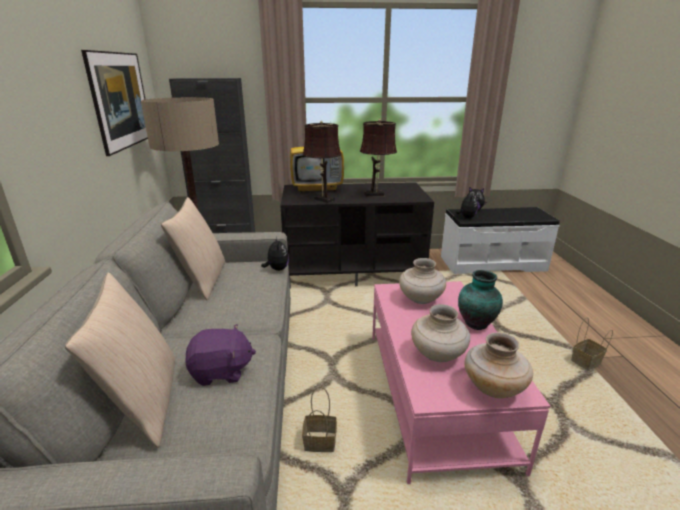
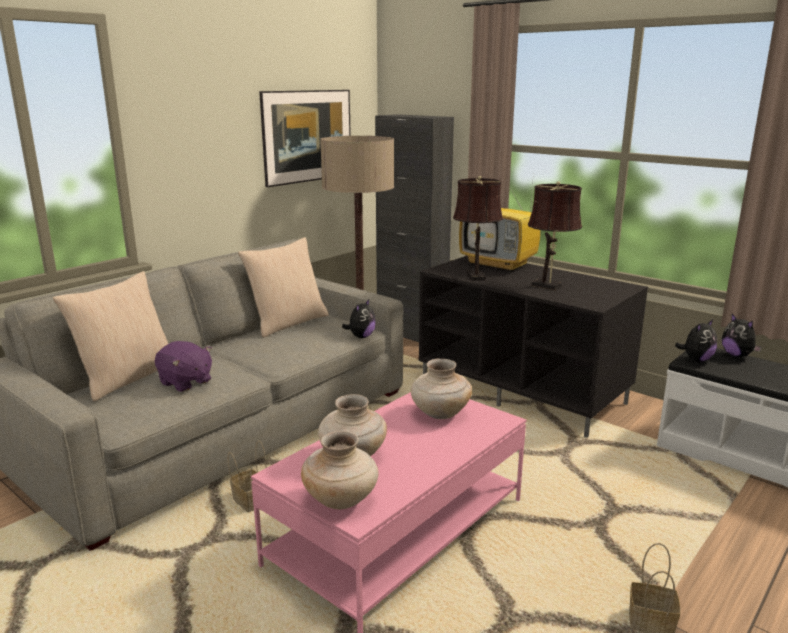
camera: 45 degrees right, 5 degrees down
(476, 323) = (448, 456): vase -> none

